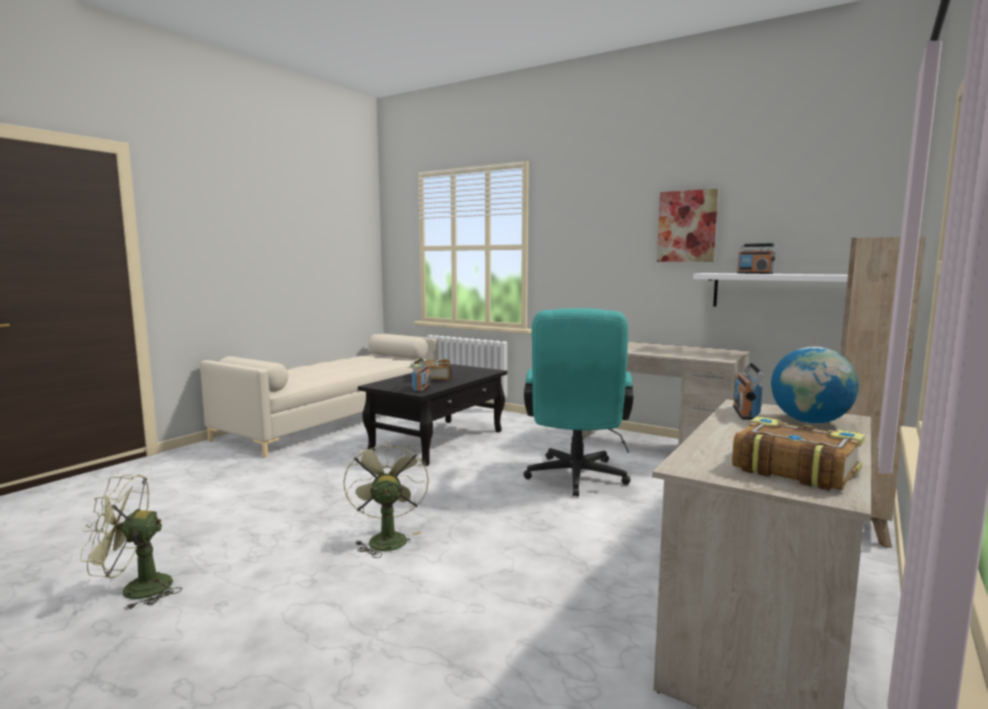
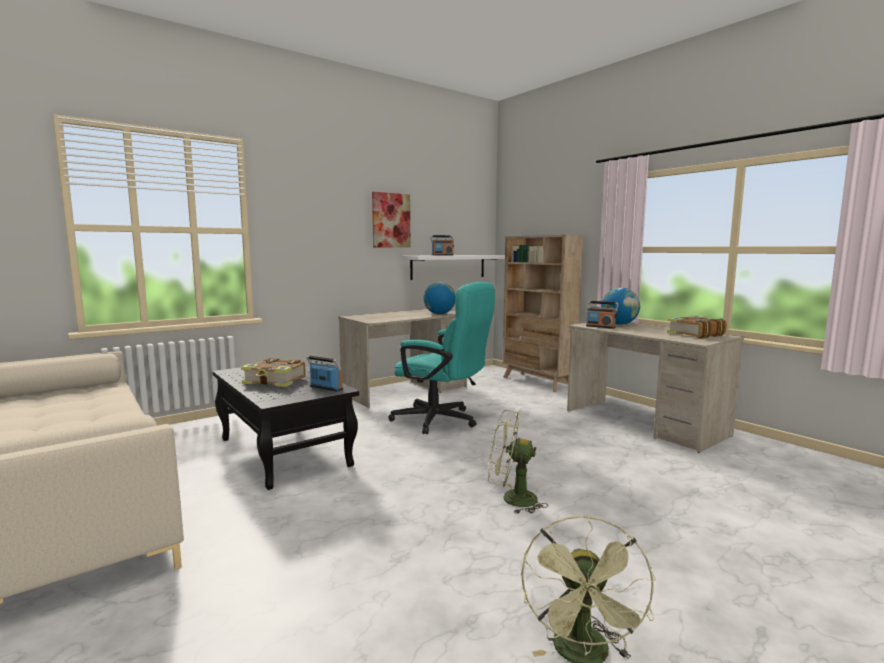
camera: 70 degrees left, 0 degrees up
(694, 355) = (439, 314): none -> globe

